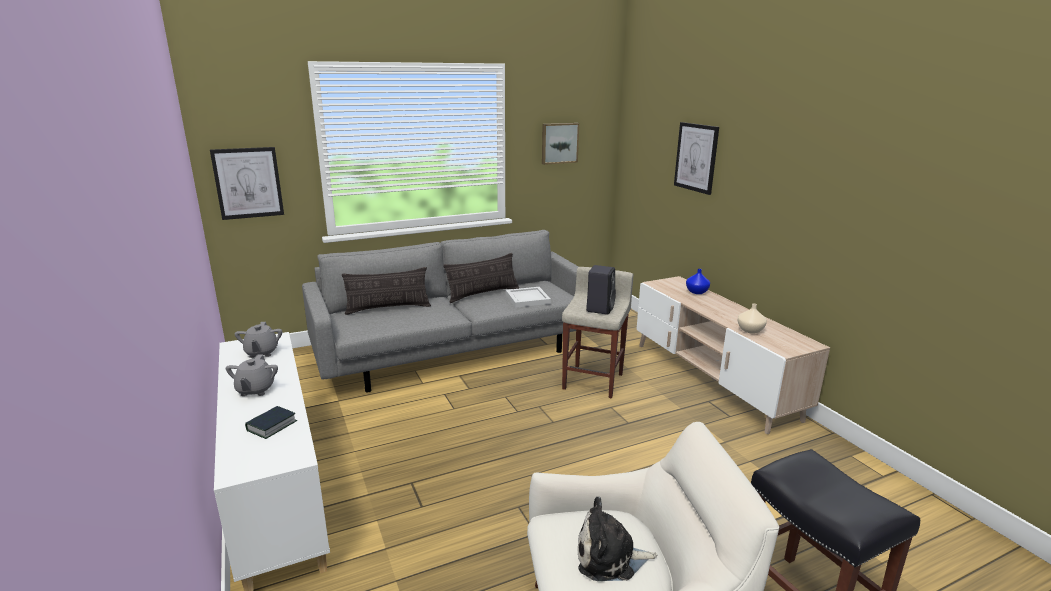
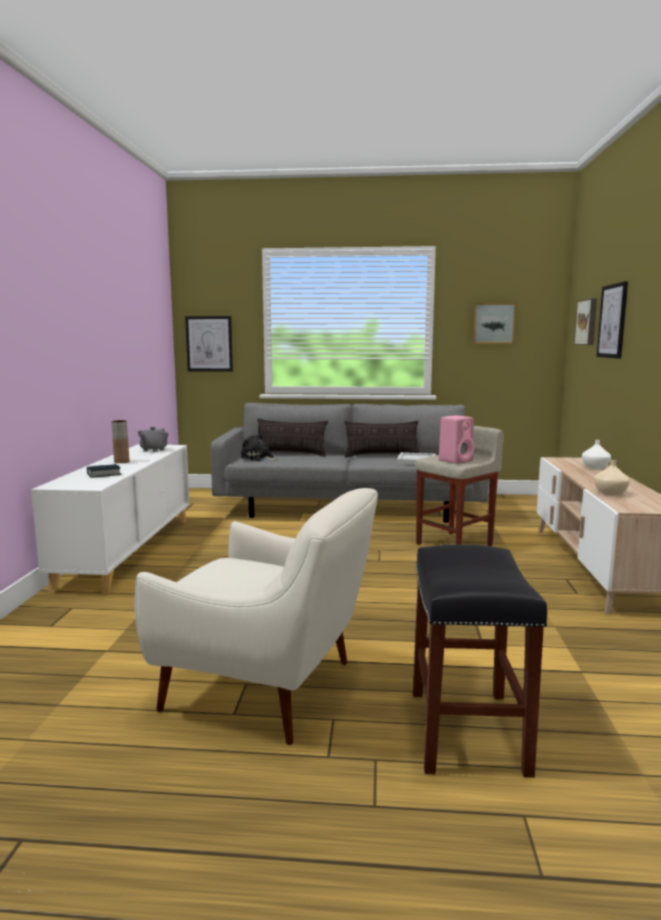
camera: 30 degrees right, 10 degrees down
(255, 390) = (121, 462): grey teapot -> brown vase
(600, 308) = (456, 460): black speaker -> pink speaker
(610, 557) = (236, 580): plush toy -> plush toy (258, 458)
(654, 148) = (587, 322): none -> picture
(697, 292) = (595, 467): blue vase -> white vase

